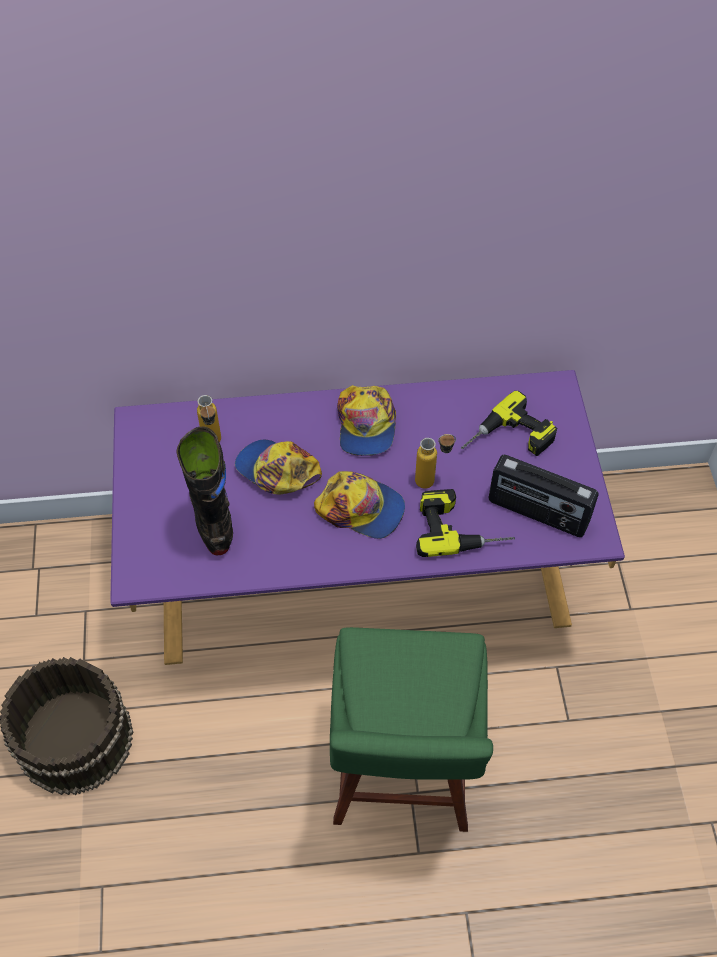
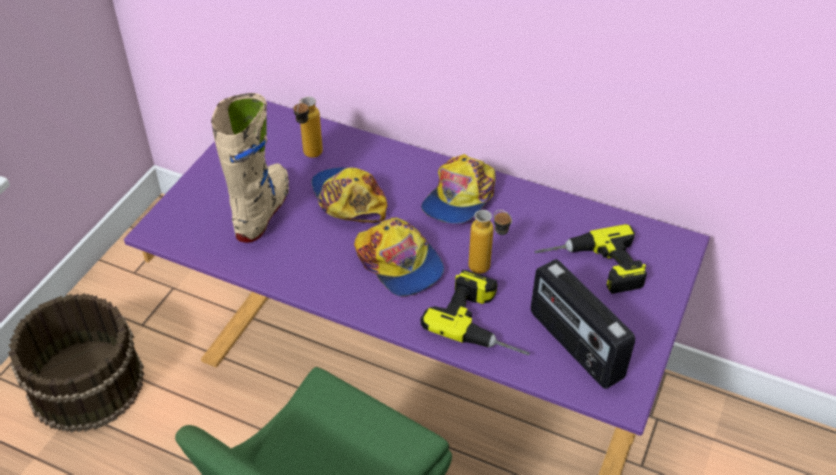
camera: 30 degrees right, 10 degrees down
(212, 516) = (262, 210): black boot -> beige boot

